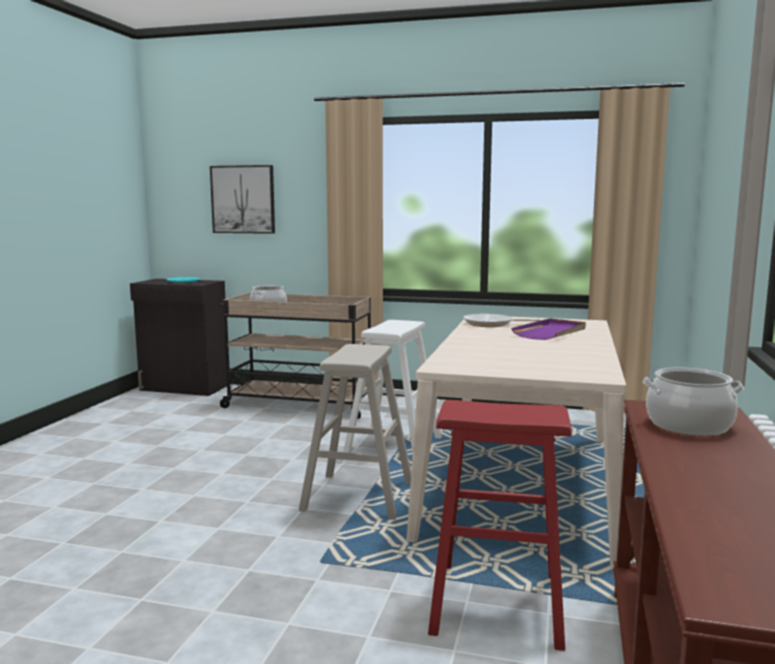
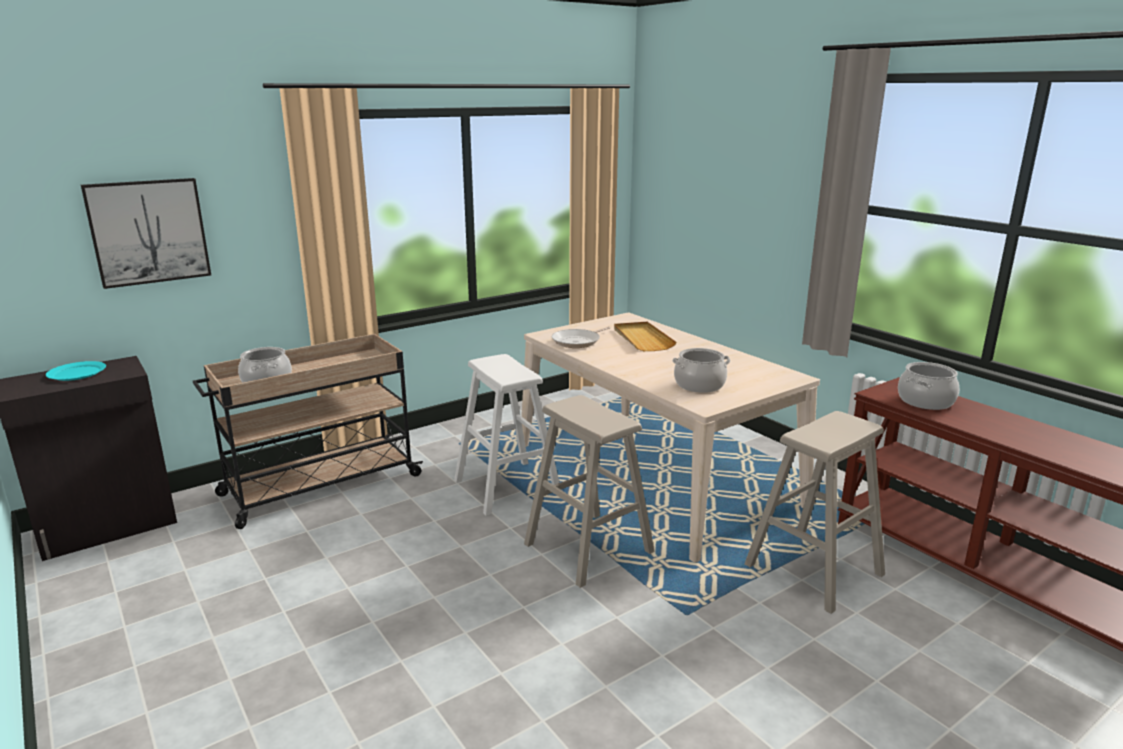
camera: 50 degrees left, 10 degrees up
(487, 359) = (699, 385): none -> cooking pot
(496, 603) = (813, 570): red stool -> beige stool
(551, 332) = (642, 339): purple tray -> beige tray

